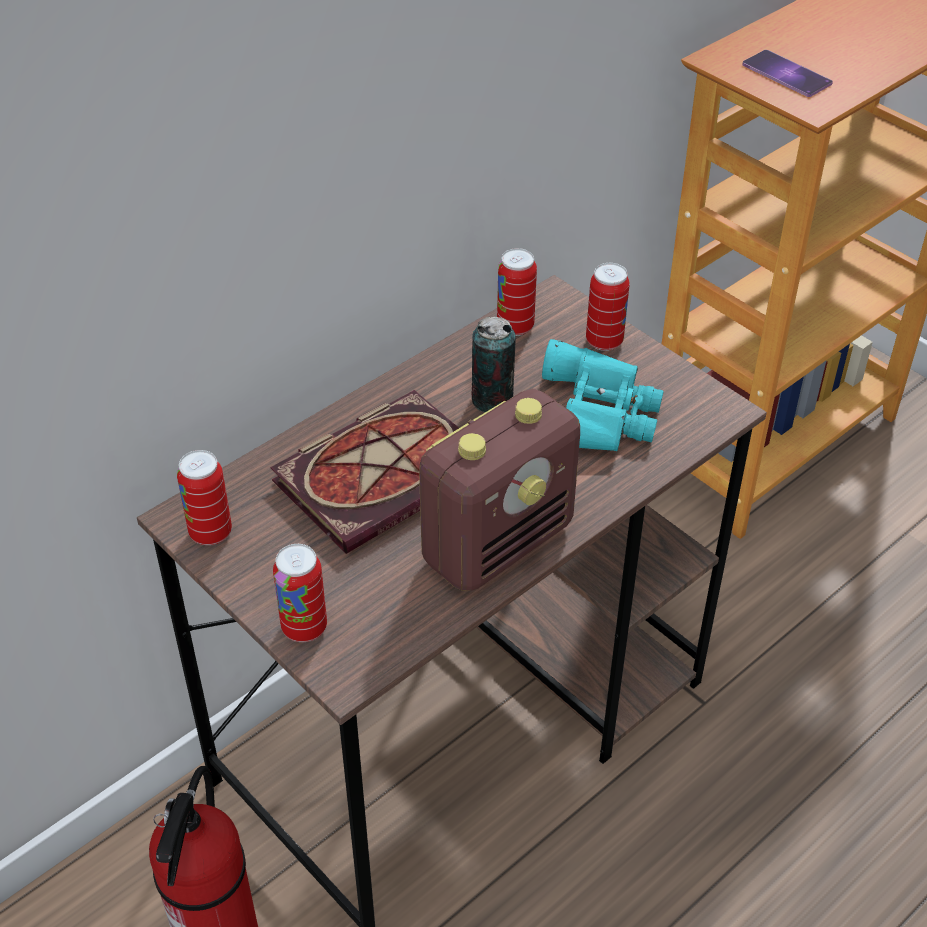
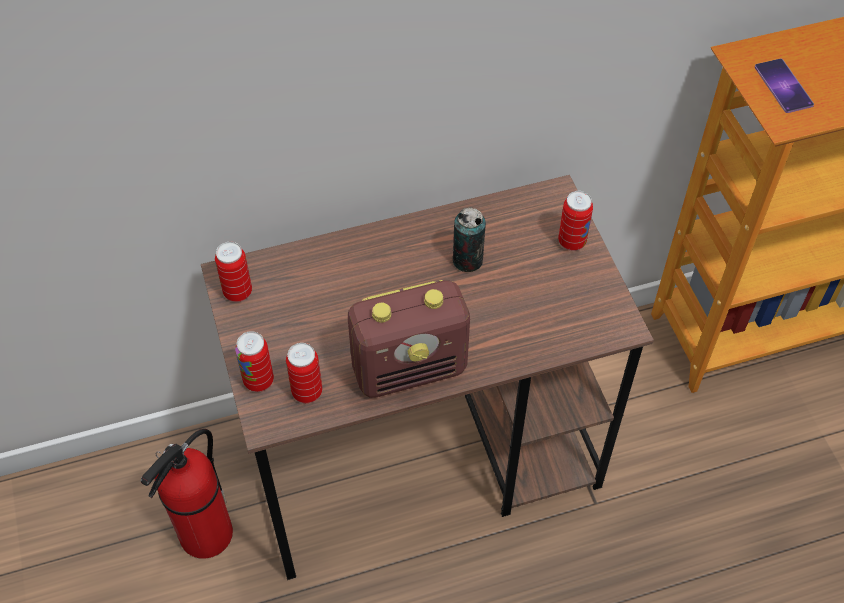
camera: 25 degrees right, 10 degrees up
(384, 472) = (367, 289): book -> none
(515, 327) = (516, 208): can -> can (307, 392)
(596, 414) = (531, 297): turquoise binoculars -> none

